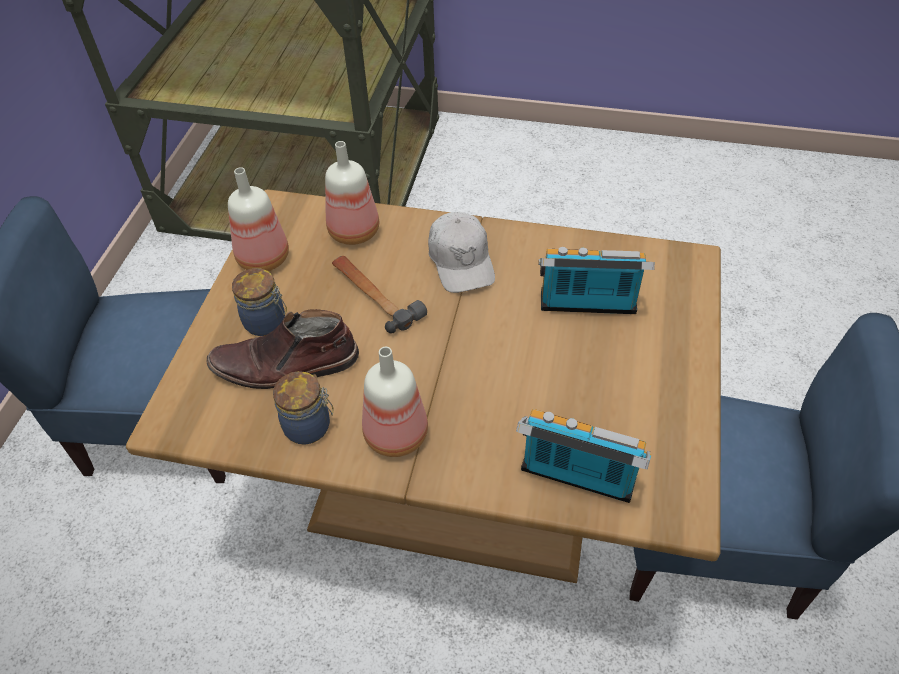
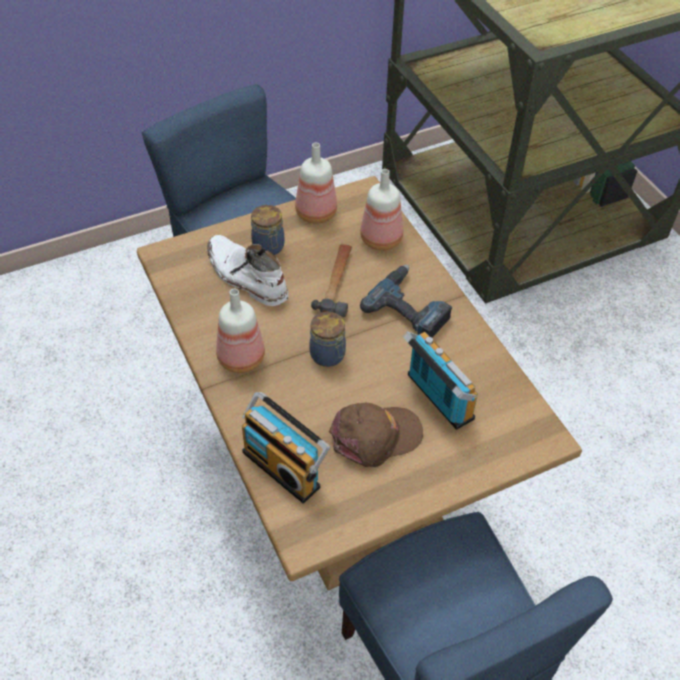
camera: 50 degrees right, 0 degrees up
(285, 365) = (245, 277): brown boot -> white boot
(309, 427) = (212, 315): jar -> jar (328, 356)
(461, 261) = (410, 307): white cap -> power drill
(576, 478) = (284, 467): radio -> radio turned 150 degrees clockwise
(597, 379) = (375, 437): none -> brown cap

